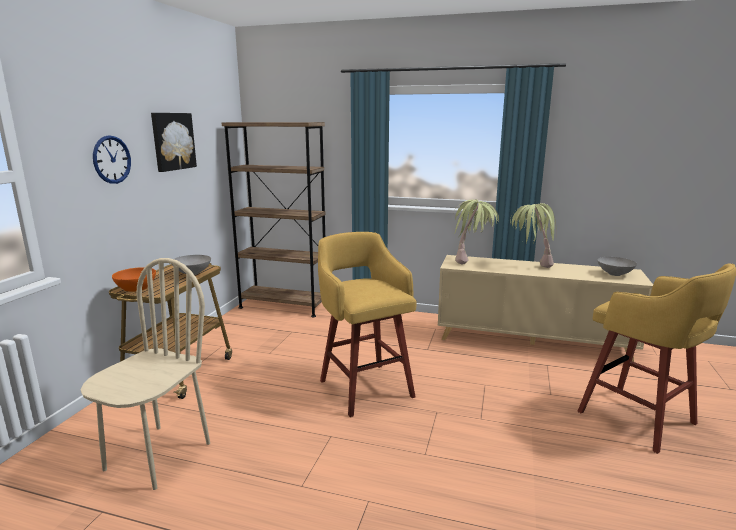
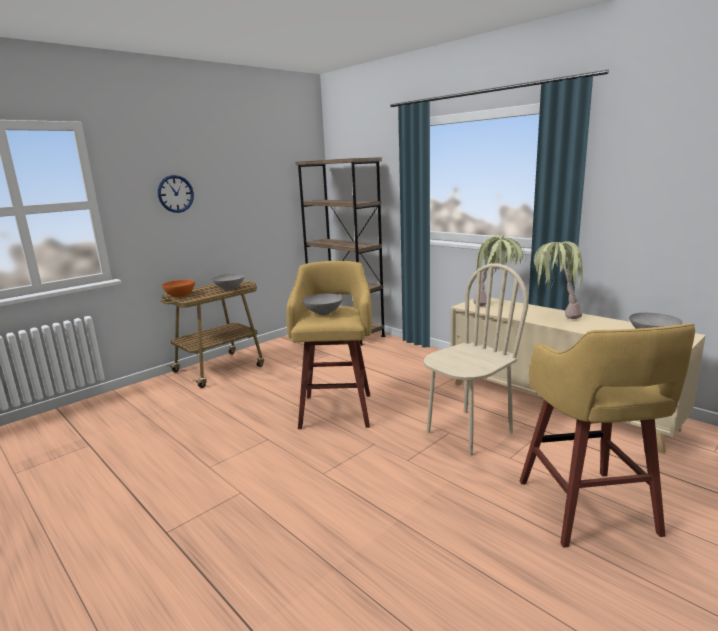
camera: 30 degrees right, 0 degrees up
(158, 456) = (149, 421): beige chair -> beige chair (468, 432)
(172, 141) = (239, 179): picture -> none
(363, 289) = (323, 313): none -> grey bowl

